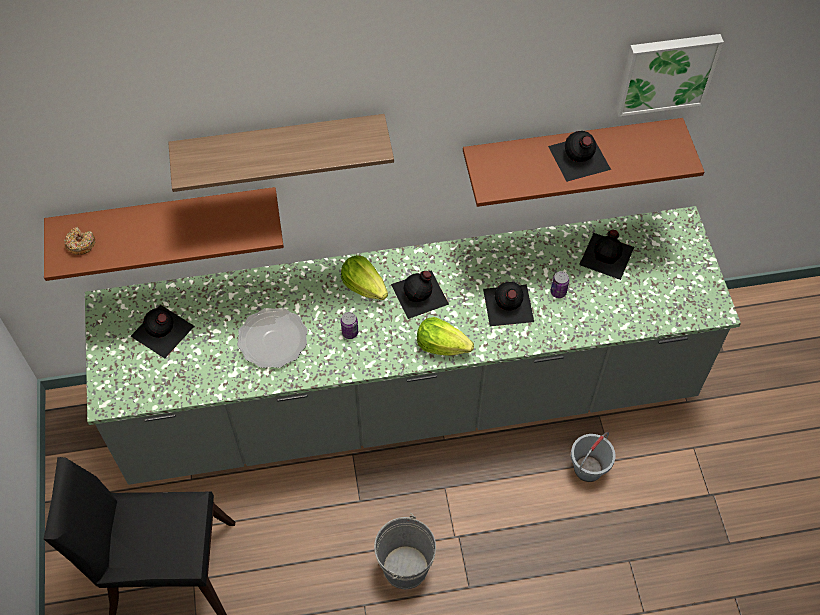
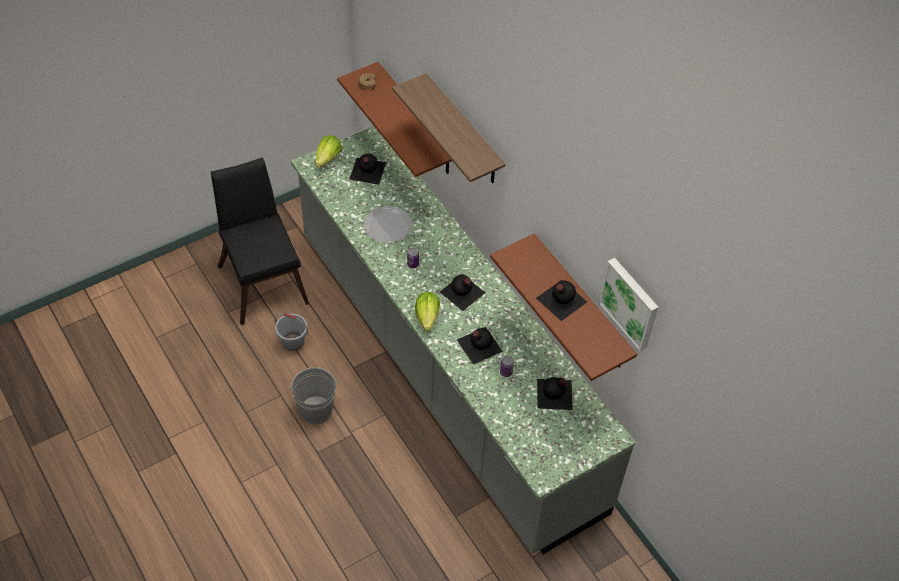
camera: 65 degrees right, 5 degrees down
(364, 286) = (452, 260): lettuce -> lettuce (328, 159)
(588, 468) = (441, 501): grey bucket -> grey bucket (293, 342)

